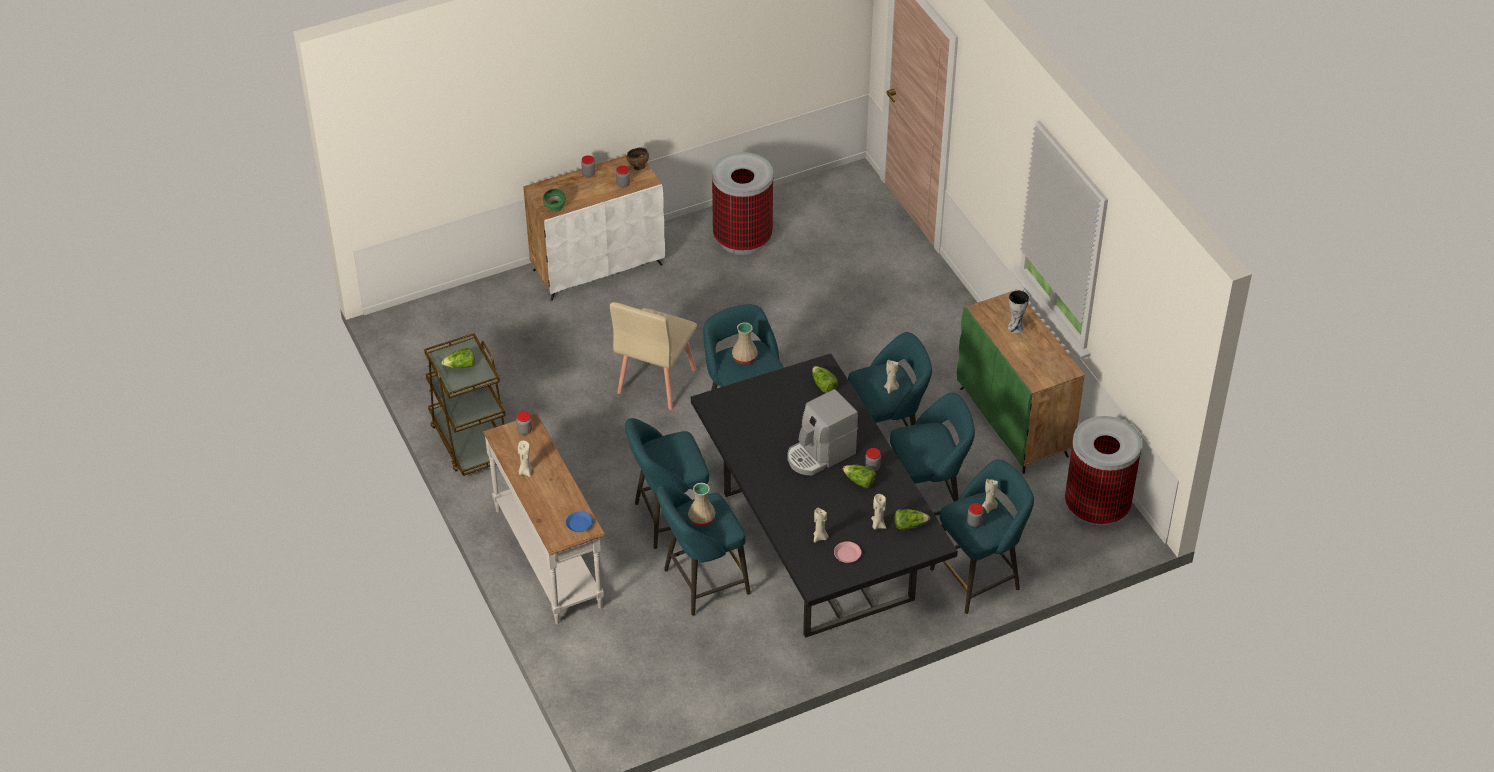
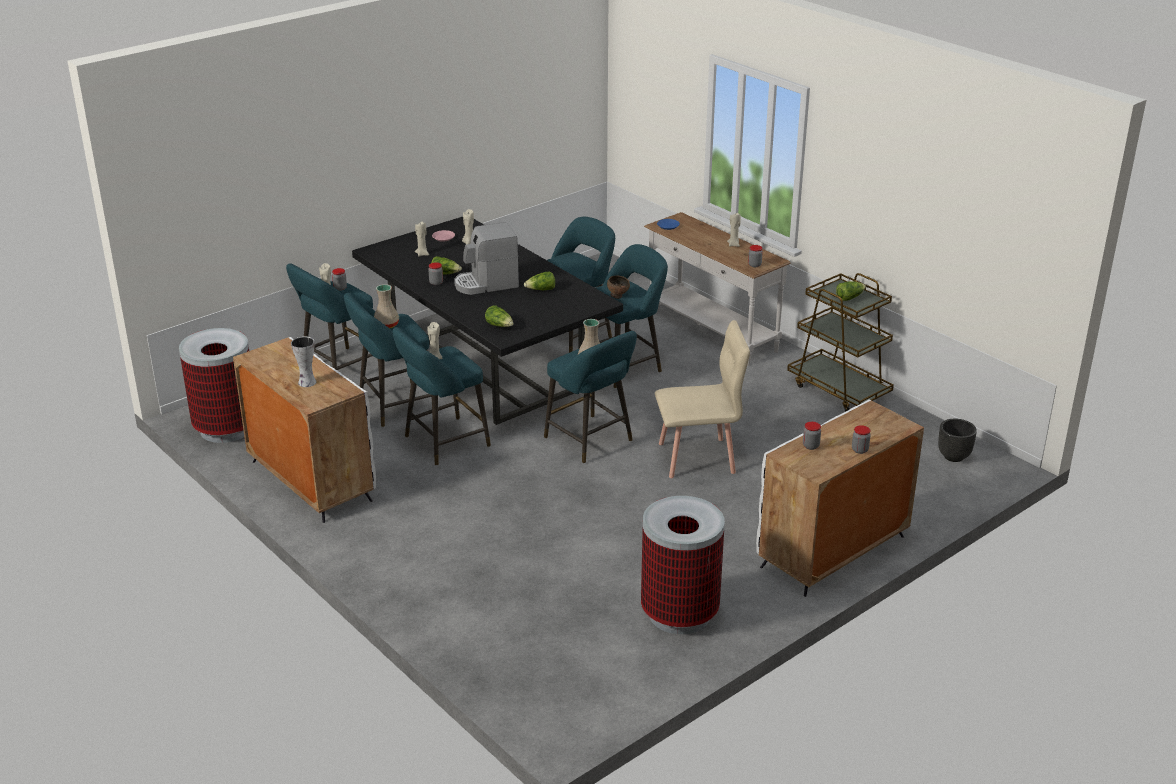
camera: 165 degrees right, 15 degrees down
(427, 339) = (954, 457): none -> black planter
(555, 209) = (867, 410): green bowl -> none
(638, 167) = (807, 466): brown bowl -> brown bowl (618, 296)
(655, 381) = (697, 458): beige chair -> beige chair turned 75 degrees clockwise
(701, 519) = (576, 262): beige vase -> beige vase (387, 324)
(820, 454) = (486, 284): coffee machine -> coffee machine turned 150 degrees counterclockwise
(909, 525) = (395, 257): lettuce -> lettuce (541, 290)
(1014, 422) = (310, 480): green cabinet -> white cabinet

